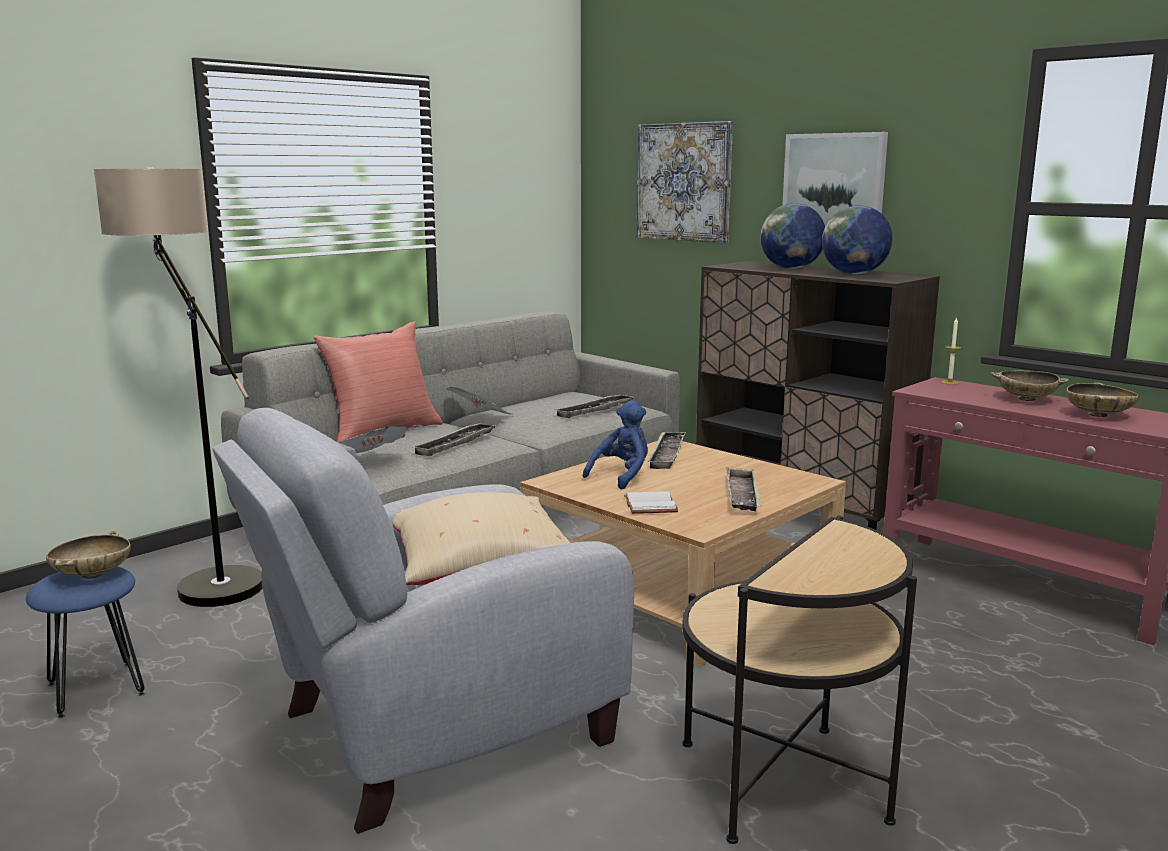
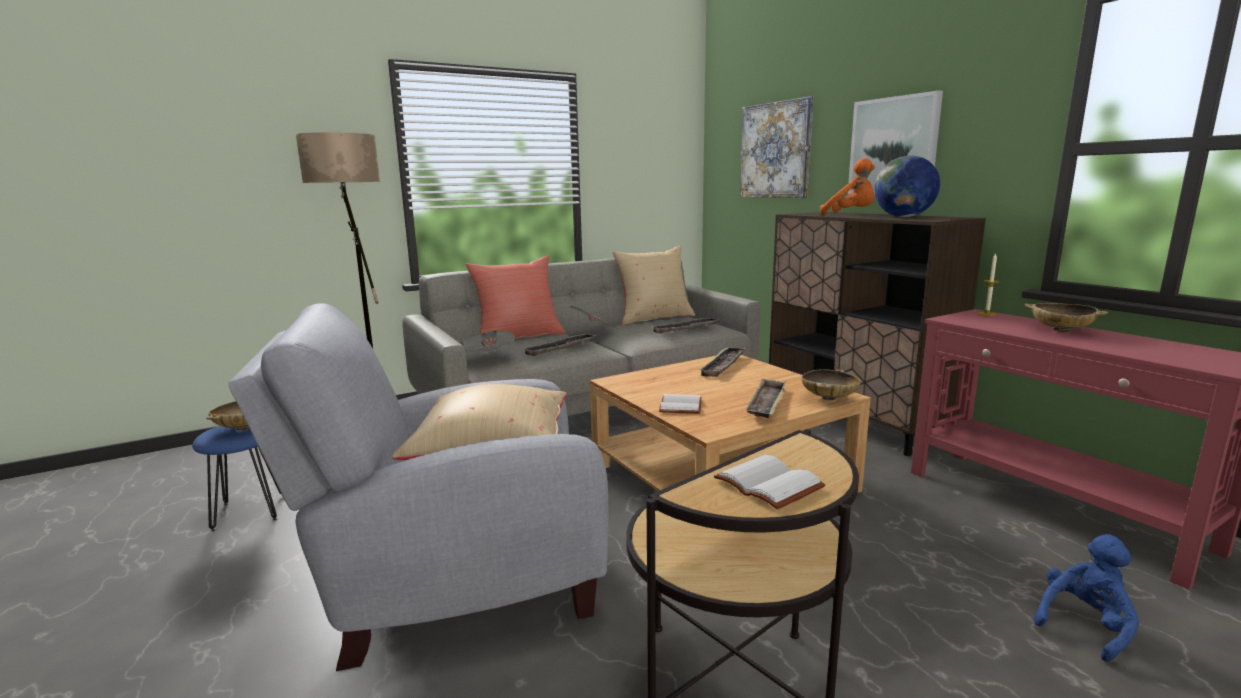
camera: 15 degrees right, 0 degrees up
(543, 397) = (654, 318): none -> beige pillow
(622, 476) = (674, 380): blue plush toy -> blue plush toy (1085, 625)
(791, 268) = (851, 214): globe -> orange plush toy
(835, 567) = (765, 484): none -> white book
(1098, 415) = (1137, 348): beige bowl -> beige bowl (829, 398)

